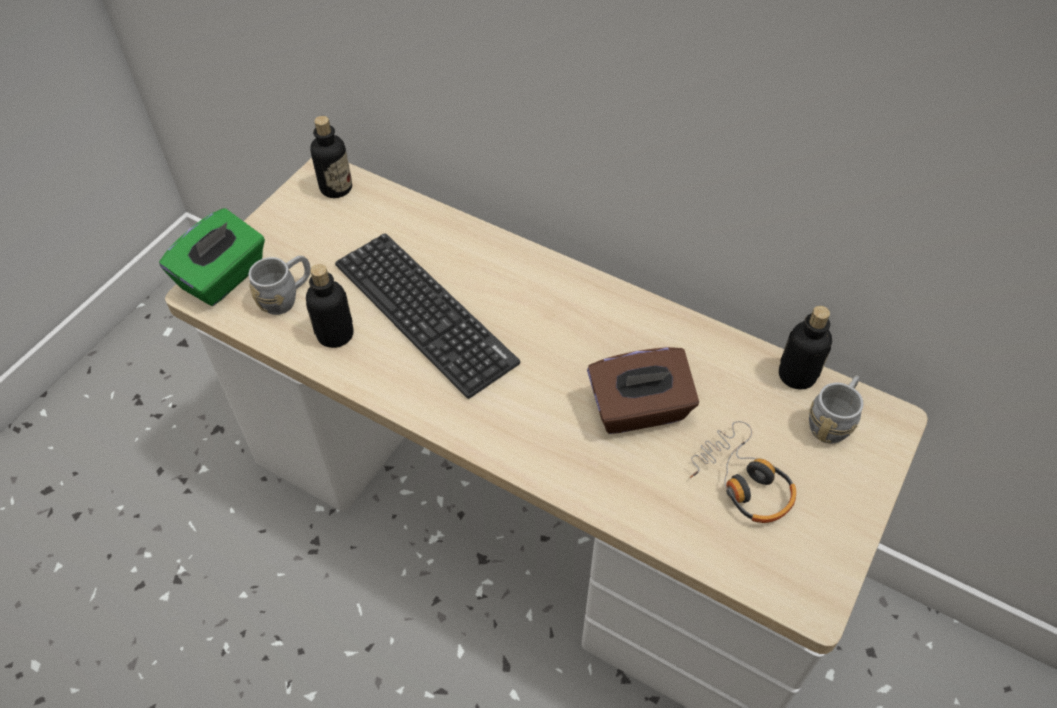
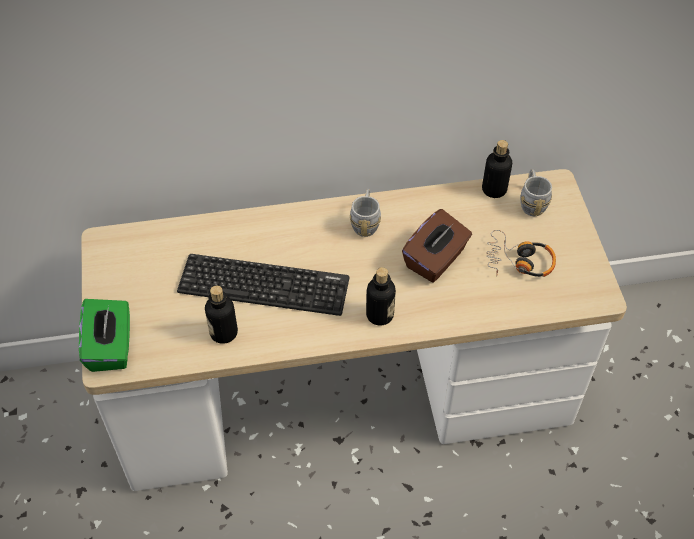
camera: 40 degrees left, 0 degrees up
(286, 297) = (167, 331): grey mug -> grey mug (365, 222)
(336, 188) = (122, 246): bottle -> bottle (379, 315)

